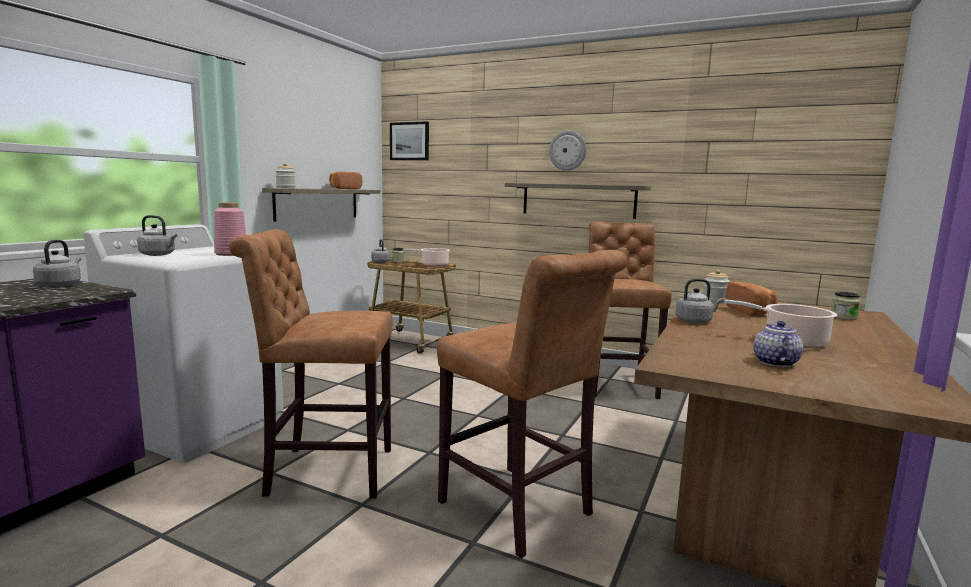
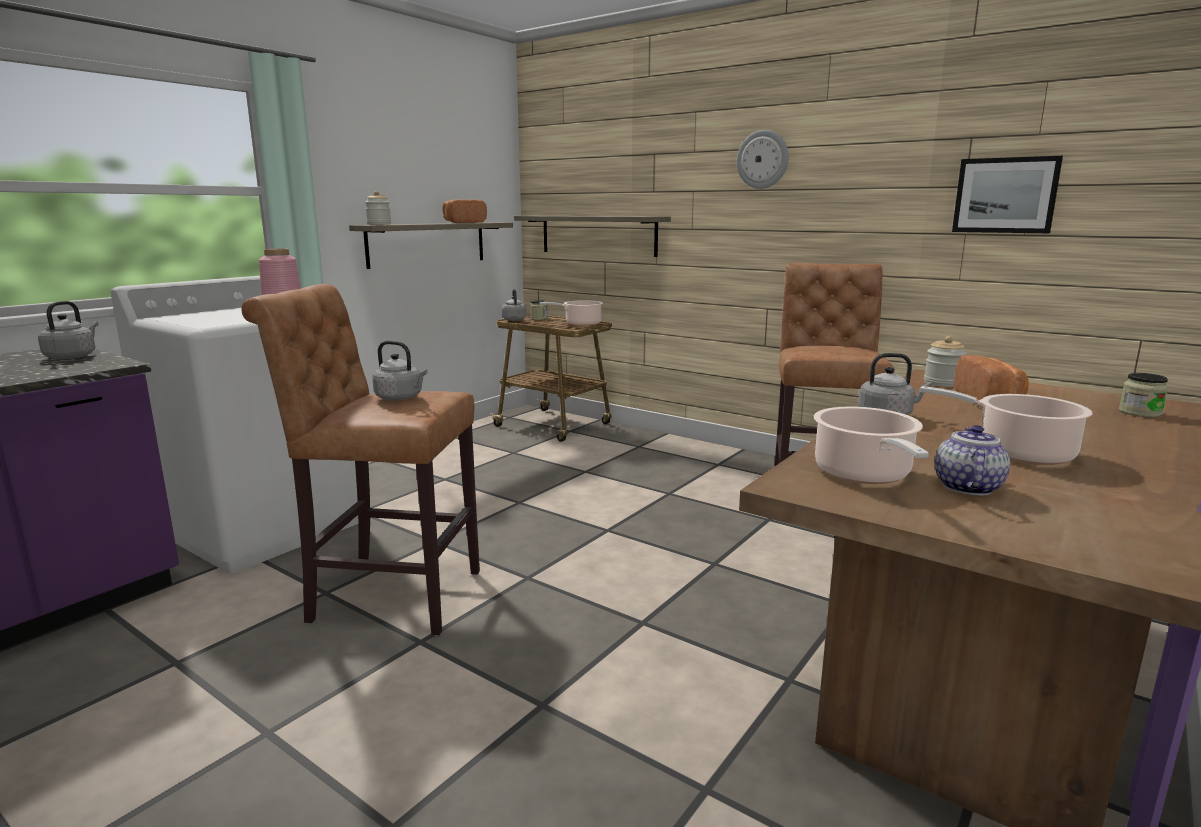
camera: 10 degrees right, 5 degrees up
(159, 255) = (197, 317): grey kettle -> grey kettle (401, 398)
(409, 141) = (553, 154): picture -> picture (1005, 195)
(520, 512) = (619, 668): brown stool -> none
(578, 200) = (776, 231): shelf -> shelf (598, 235)
(707, 357) = (864, 474): none -> cooking pot

